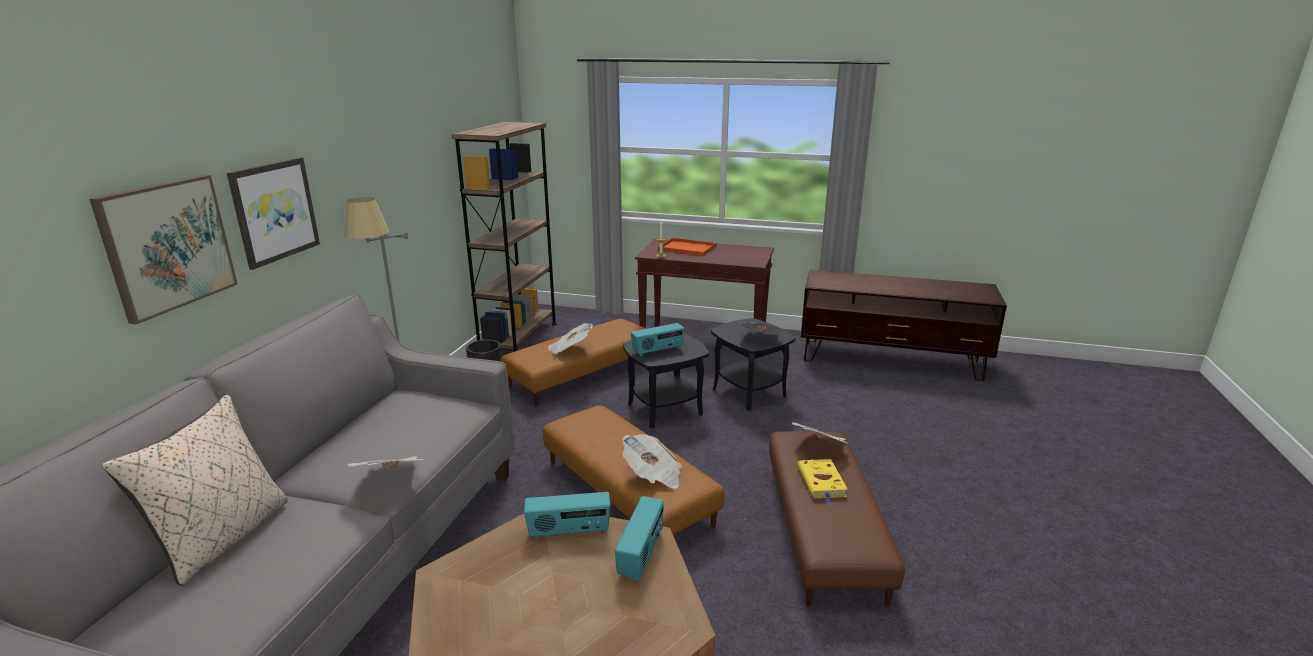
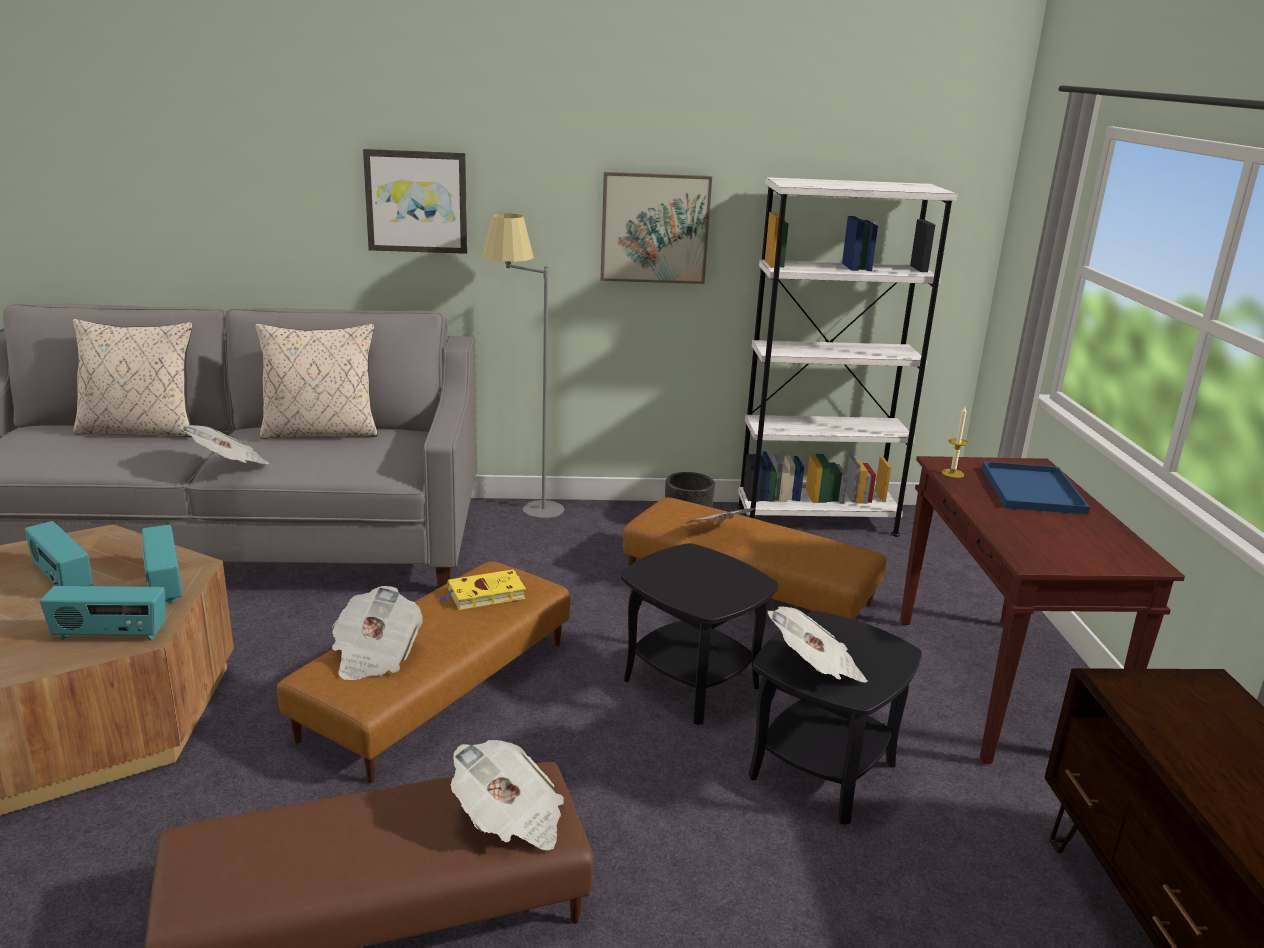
camera: 70 degrees right, 0 degrees up
(167, 245) = (287, 199): picture -> picture (654, 228)
(358, 431) = (321, 432): none -> beige pillow
(519, 339) = (816, 520): brown bookcase -> white bookcase
(658, 351) = (681, 573): radio -> radio (61, 579)
(686, 248) = (1030, 489): orange tray -> blue tray
(822, 483) = (381, 826): yellow book -> yellow book (484, 595)

